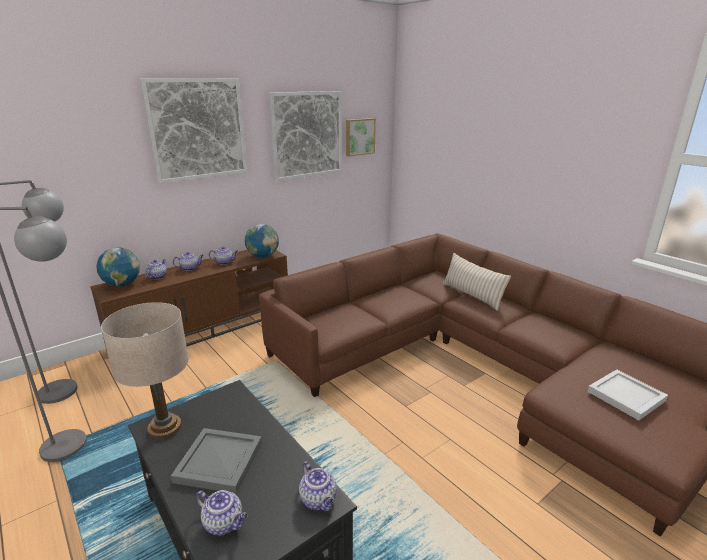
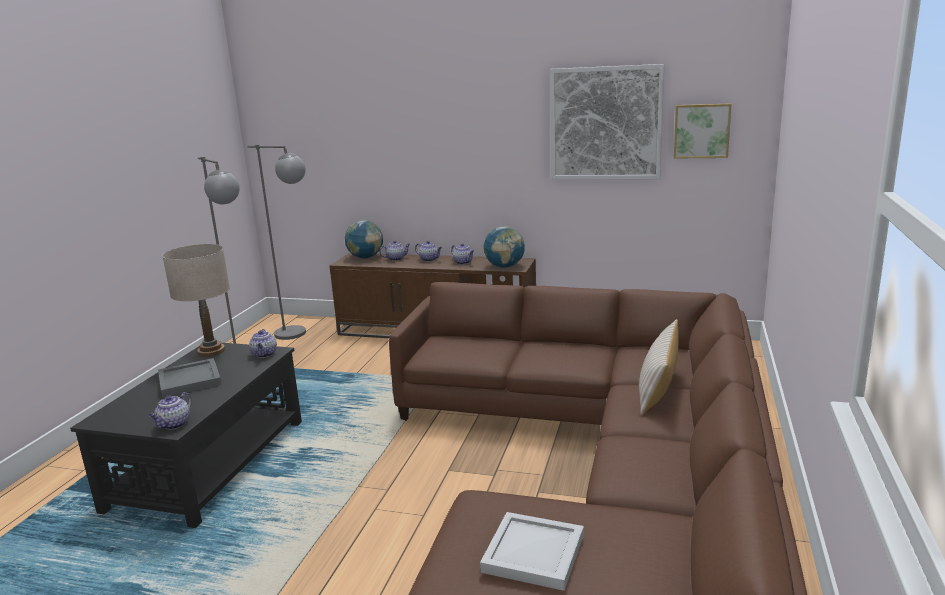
camera: 55 degrees right, 5 degrees down
(197, 129) = (461, 110): picture -> none
(224, 523) = (132, 405): teapot -> teapot (264, 354)

